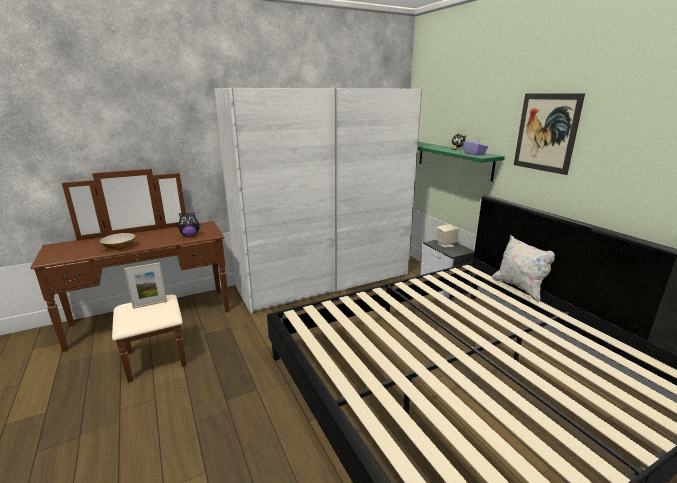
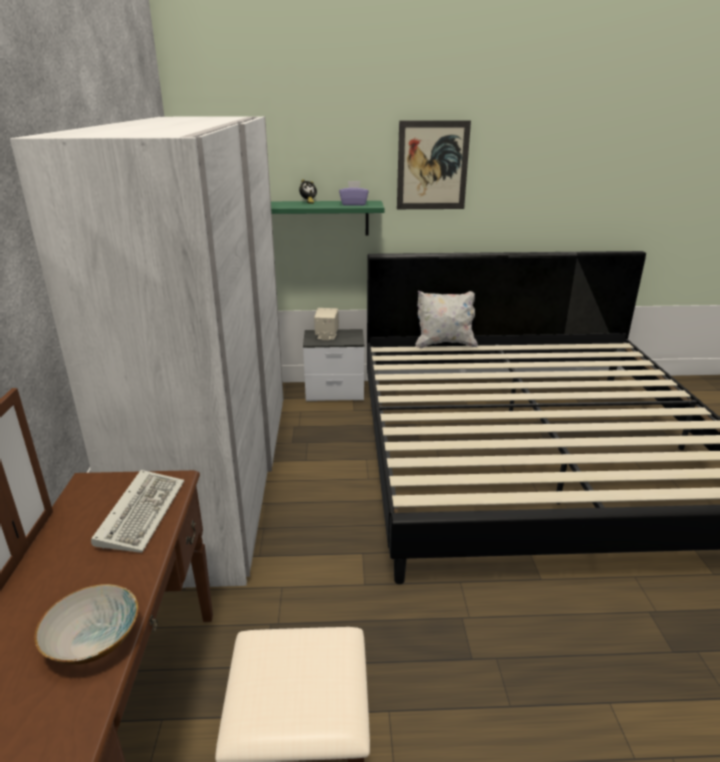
camera: 65 degrees left, 5 degrees up
(150, 304) = (281, 667): picture frame -> none
(190, 235) = (141, 512): plush toy -> keyboard

